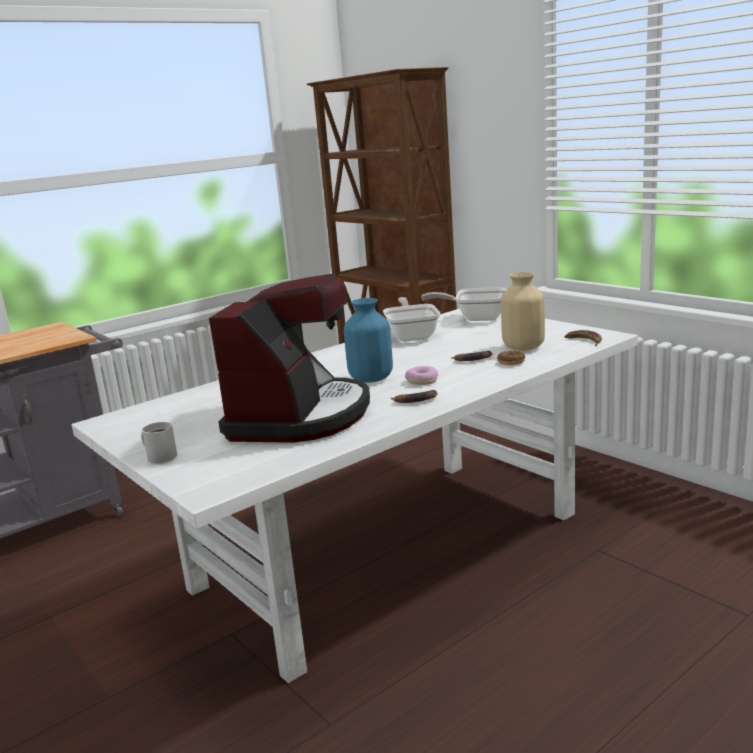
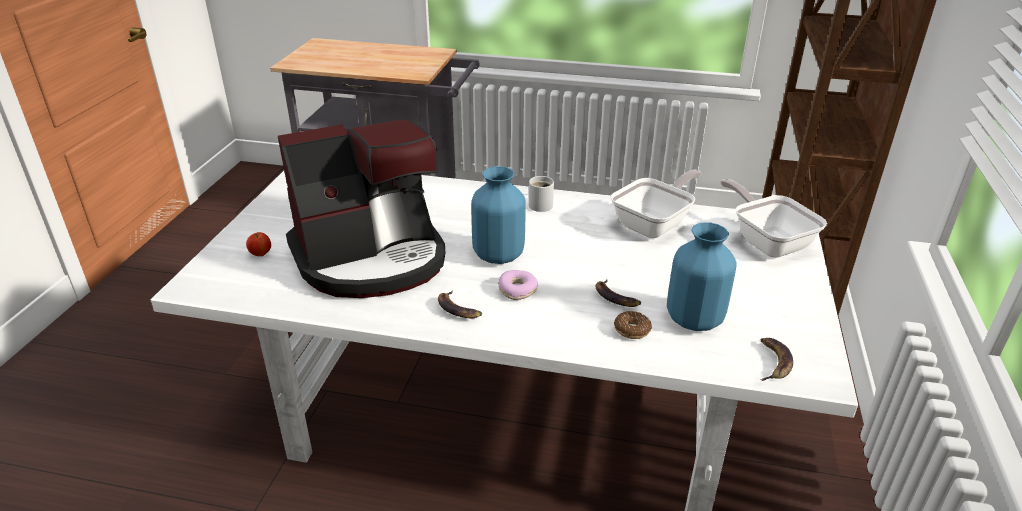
camera: 50 degrees right, 15 degrees up
(161, 456) = (249, 231): white mug -> white mug (541, 204)
(211, 455) = (261, 254): none -> apple
(523, 347) = (693, 320): beige vase -> blue vase

